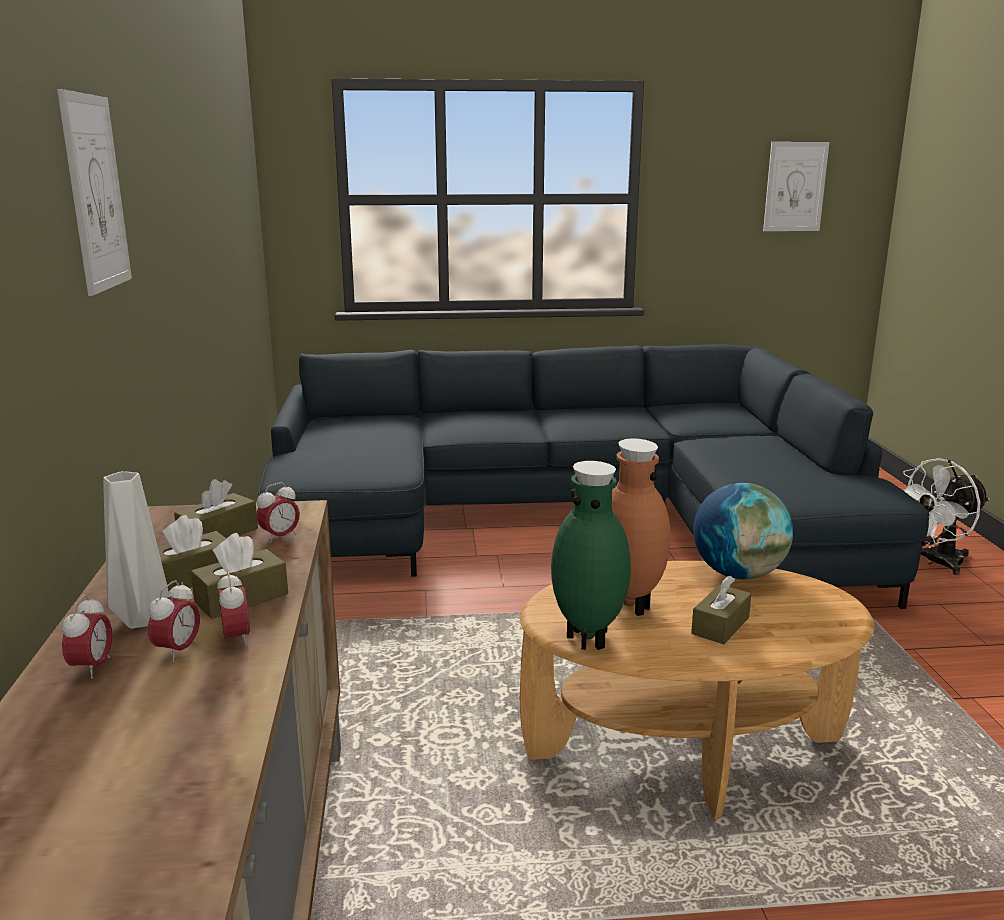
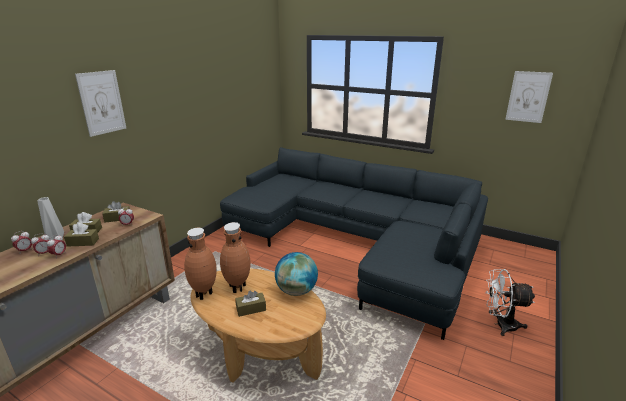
camera: 35 degrees right, 5 degrees up
(589, 638) = (204, 294): green vase -> brown vase

